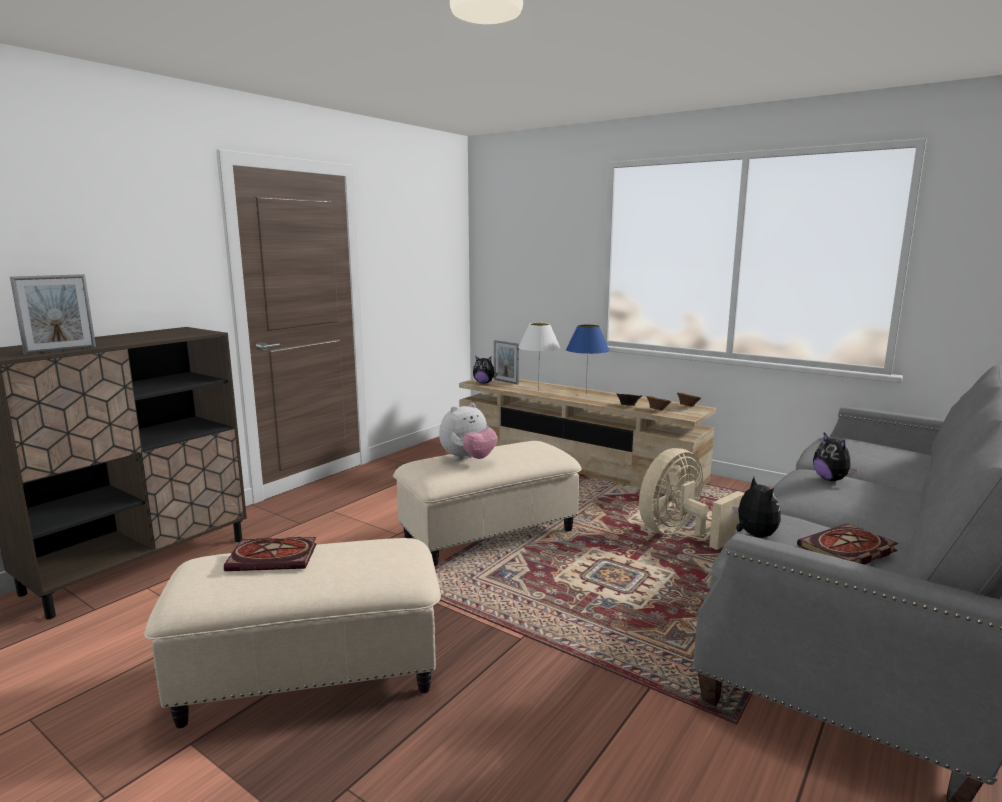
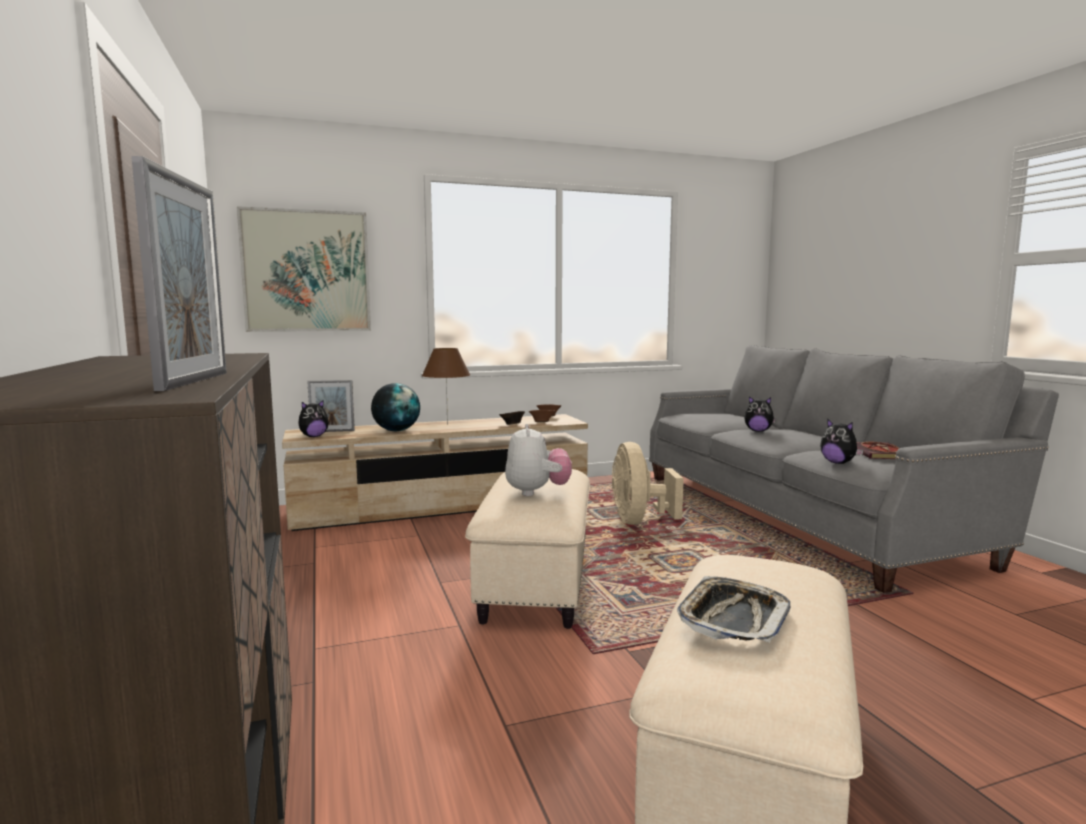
camera: 55 degrees left, 5 degrees down
(275, 557) = (733, 618): book -> tray
(520, 253) = (306, 271): none -> picture
(538, 390) = (396, 430): white table lamp -> globe
(586, 394) = (447, 424): blue table lamp -> brown table lamp
(753, 535) = (838, 463): plush toy -> plush toy turned 150 degrees counterclockwise

